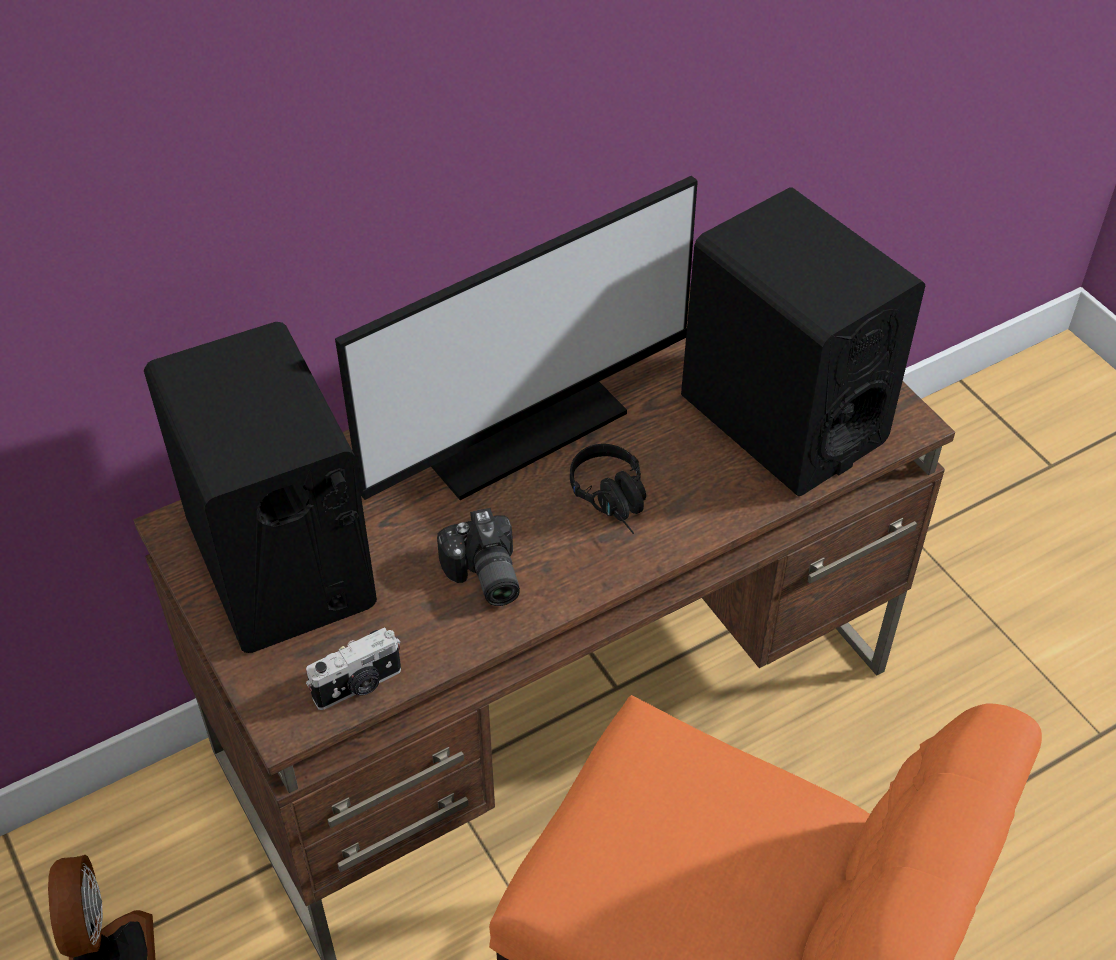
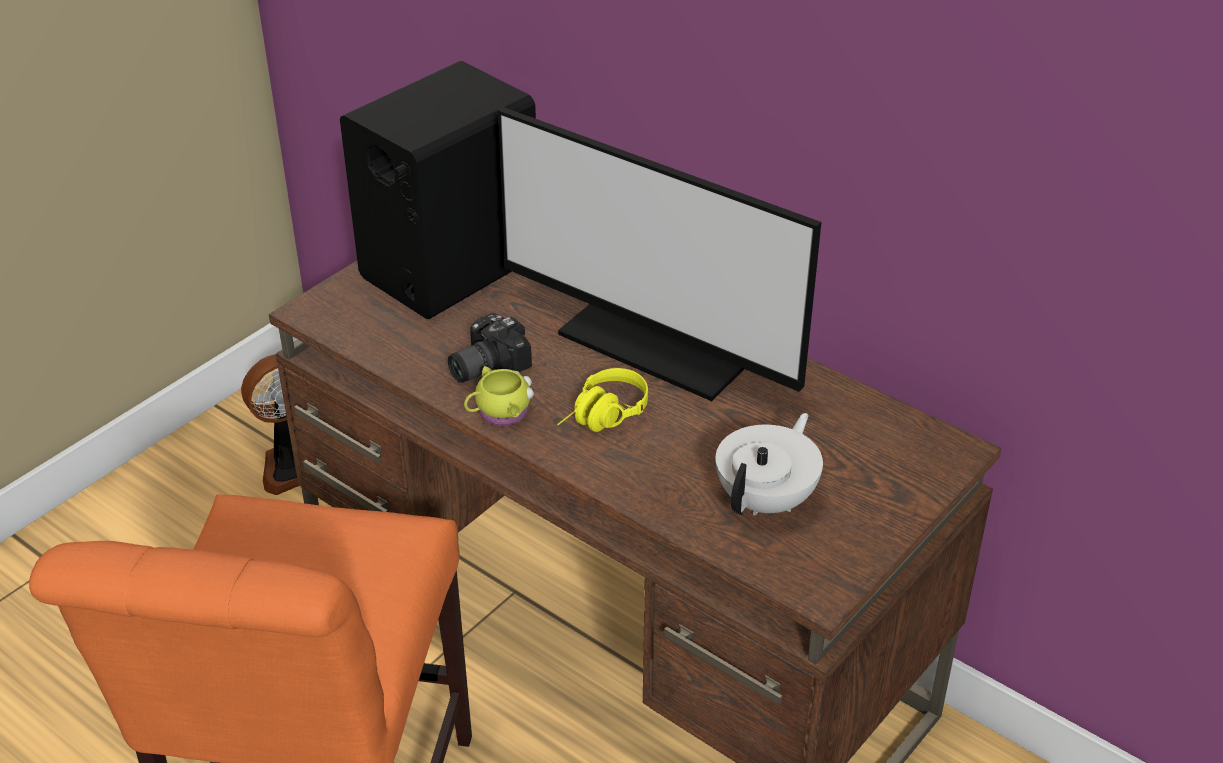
camera: 70 degrees right, 10 degrees down
(358, 686) = (352, 333): camera -> none
(570, 583) = (499, 413): none -> yellow mug
(615, 501) = (603, 417): black headphones -> yellow headphones
(782, 419) = (767, 499): black speaker -> white teapot

